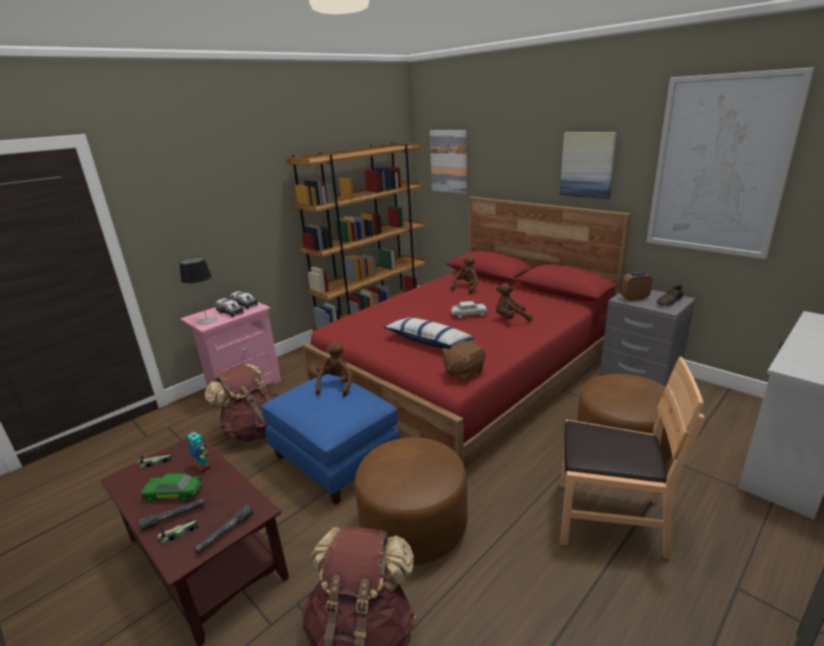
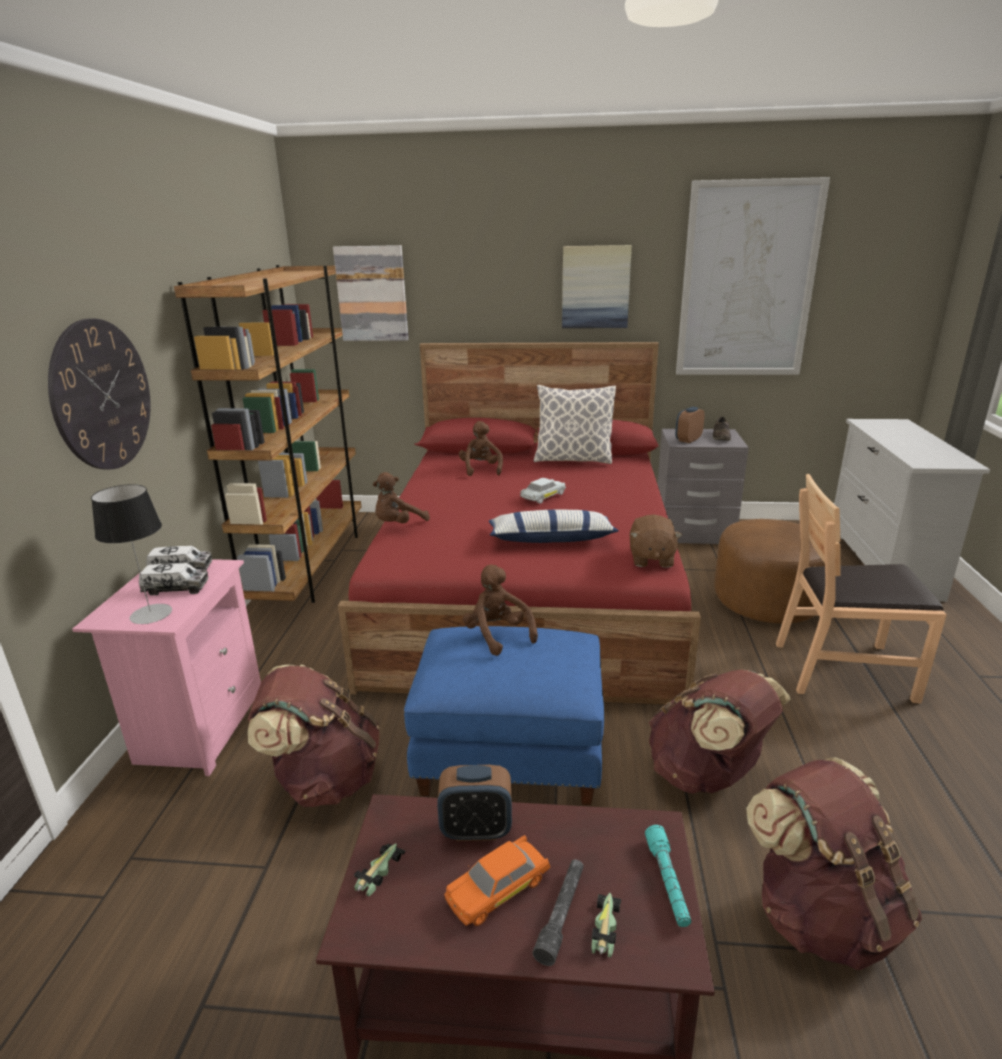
camera: 40 degrees left, 0 degrees up
(173, 493) = (498, 889): green toy car -> orange toy car
(202, 467) = (476, 830): toy robot -> alarm clock
(224, 212) = (102, 395): none -> wall clock
(225, 533) = (667, 882): grey flashlight -> turquoise flashlight
(414, 526) = (707, 774): brown ottoman -> brown backpack
(510, 319) = (595, 490): brown plush toy -> brown plush toy (398, 524)
(534, 295) = (573, 460): none -> pillow
(609, 519) = (843, 670): brown chair -> brown chair turned 150 degrees counterclockwise

